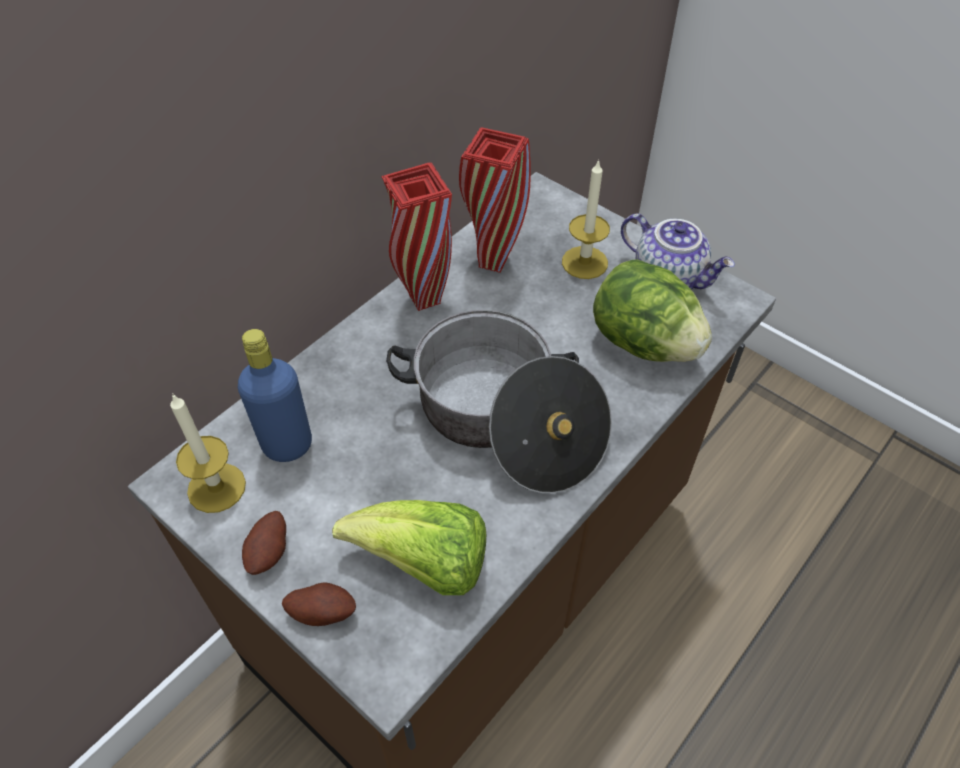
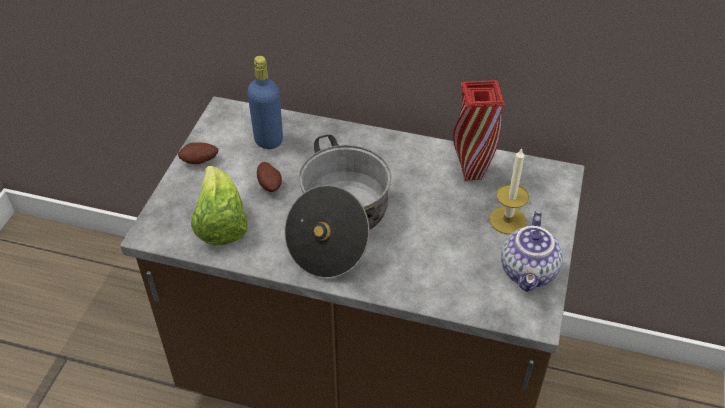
camera: 65 degrees right, 5 degrees down
(216, 487) = (228, 126): candle -> none
(322, 611) = (175, 195): potato -> potato (270, 185)
(424, 299) = (414, 153): red vase -> none
(643, 342) = (452, 274): lettuce -> none

